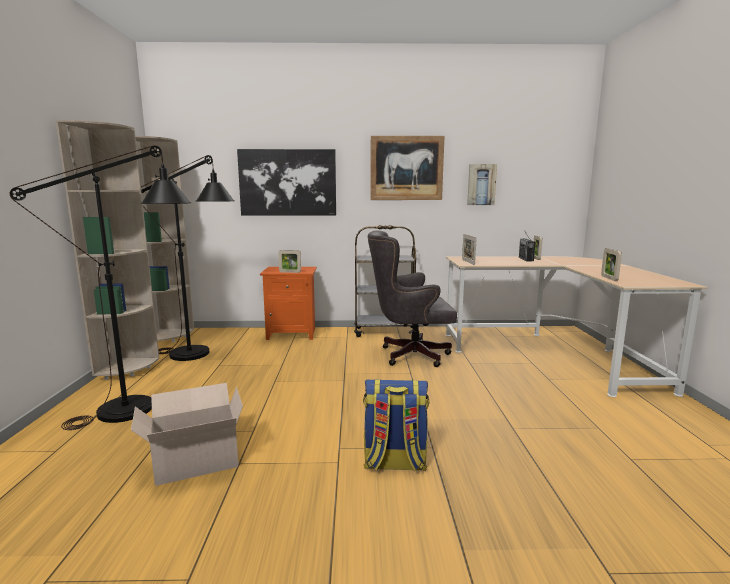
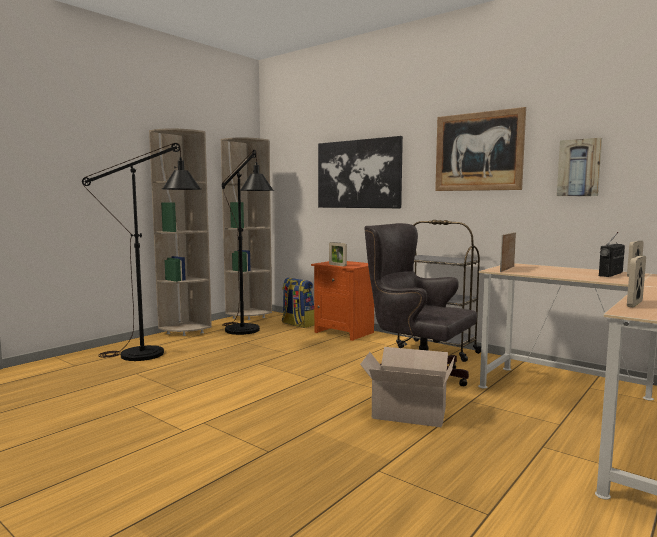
camera: 40 degrees right, 5 degrees down
(194, 462) = (114, 395): cardboard box -> cardboard box (407, 413)
(394, 463) = (216, 448): backpack -> backpack (297, 324)

